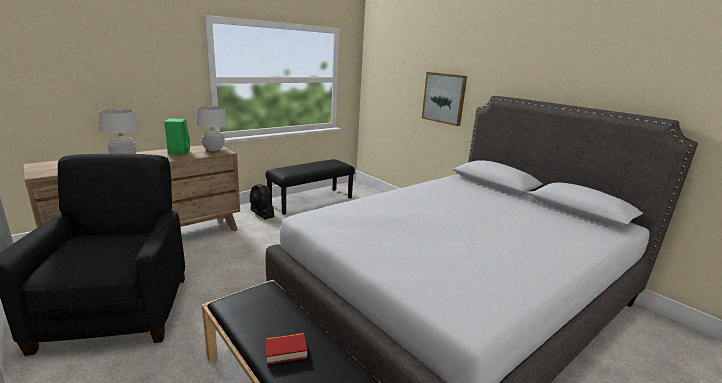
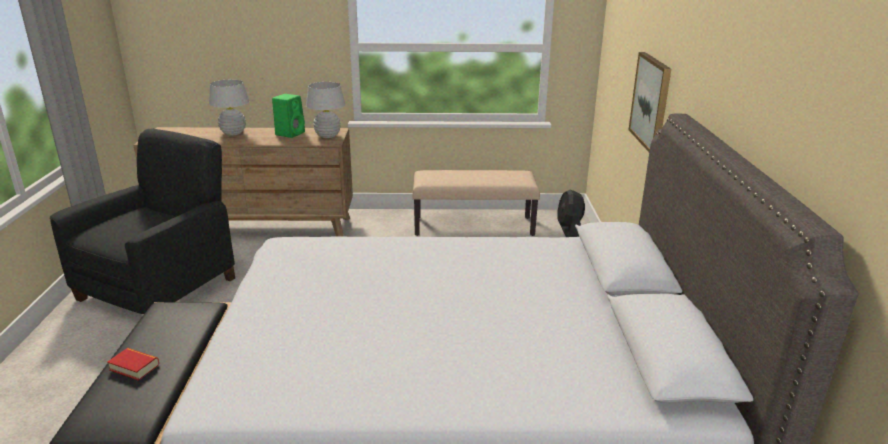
camera: 40 degrees right, 5 degrees up
(262, 213) = (394, 227): black fan -> black fan (569, 230)
(311, 201) = (474, 226): black bench -> beige bench

